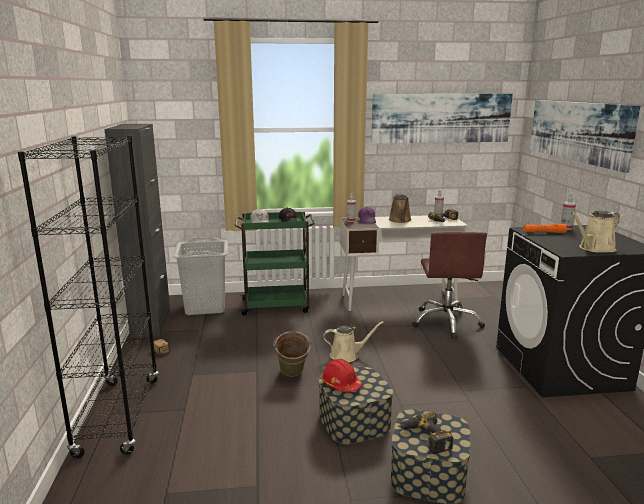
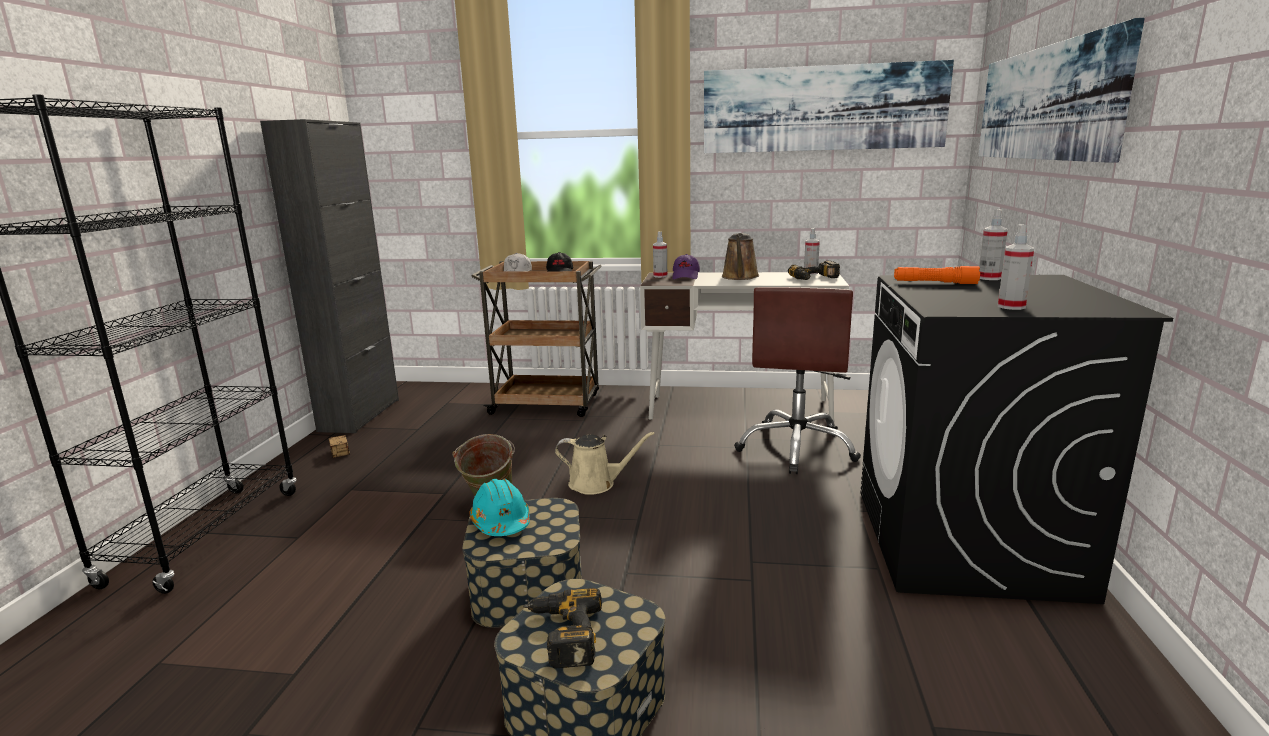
camera: 15 degrees right, 0 degrees up
(205, 307) = (447, 400): grey laundry basket -> none
(277, 305) = (547, 404): green cart -> brown cart
(340, 384) = (501, 522): red hard hat -> turquoise hard hat
(594, 248) = (1011, 306): beige watering can -> spray bottle

